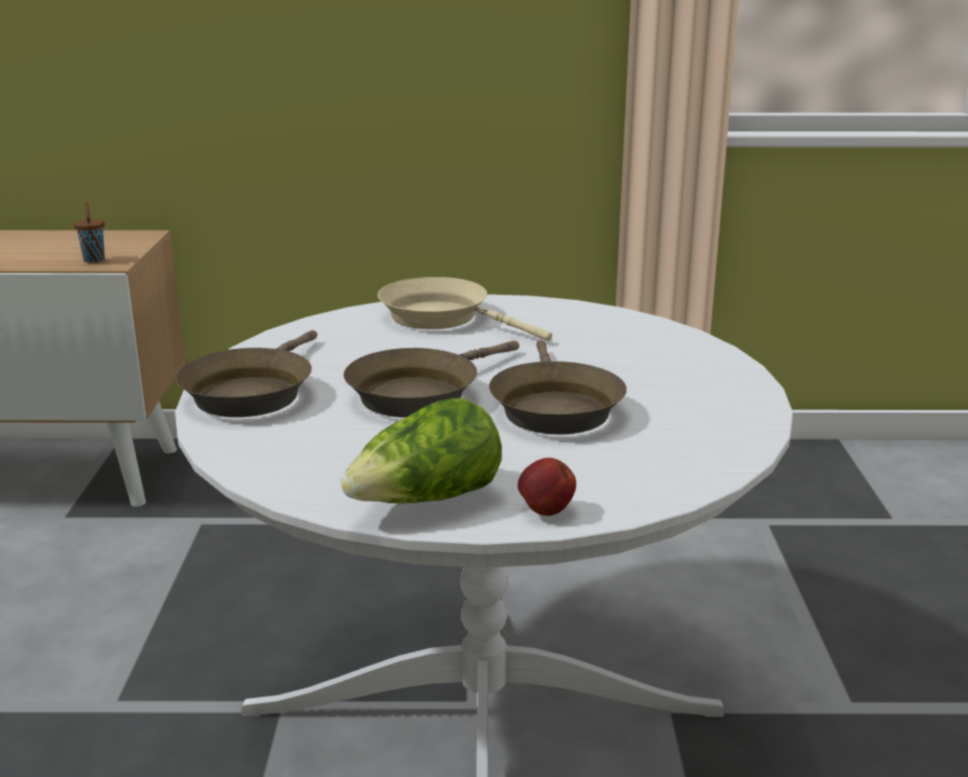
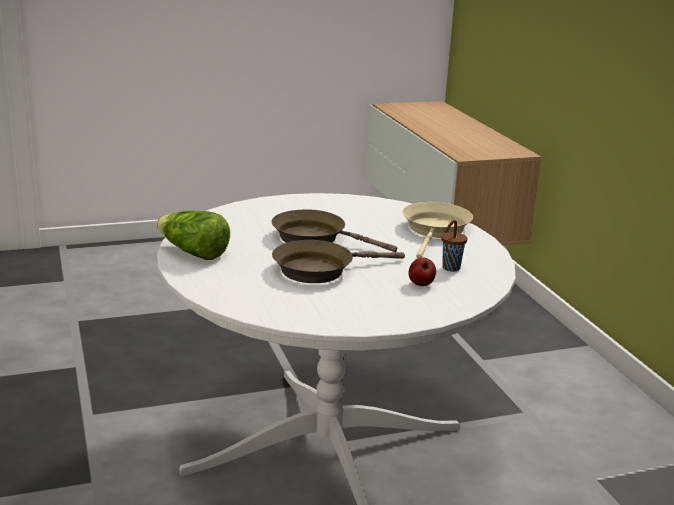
camera: 70 degrees right, 0 degrees up
(94, 260) = (464, 152): brown cup -> brown cup (450, 268)
(252, 392) = (290, 206): brown frying pan -> none
(545, 511) = (193, 277): apple -> apple (421, 284)

